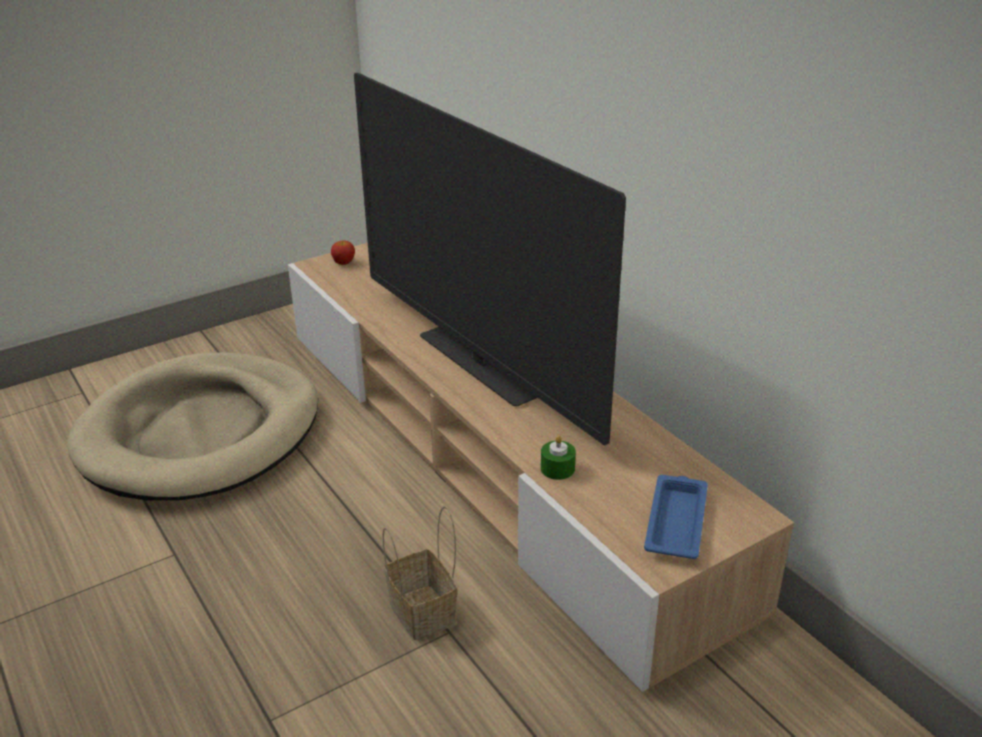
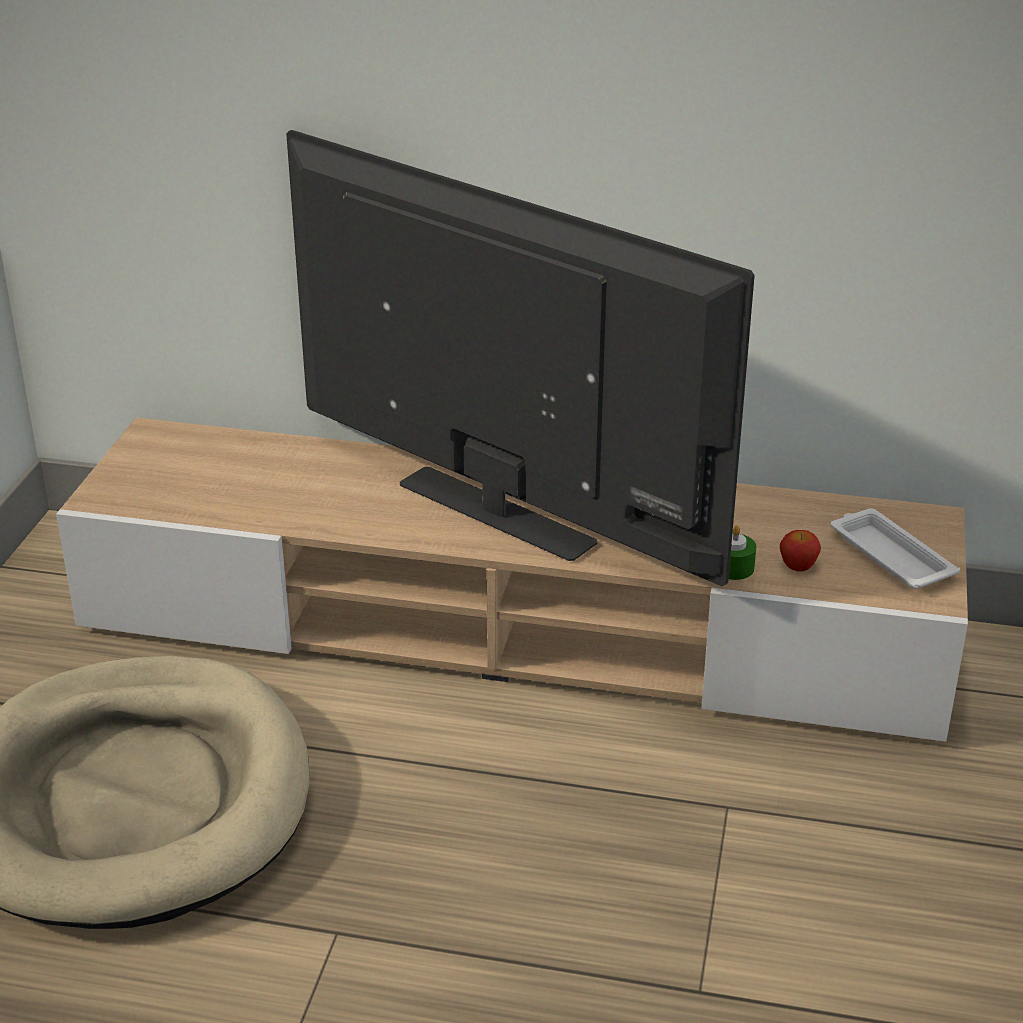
camera: 45 degrees left, 0 degrees up
(344, 262) = (131, 478): apple -> apple (798, 566)
(424, 613) = (681, 806): basket -> none
(477, 365) = (495, 514): television -> television turned 150 degrees counterclockwise
(676, 521) = (889, 555): blue tray -> white tray

